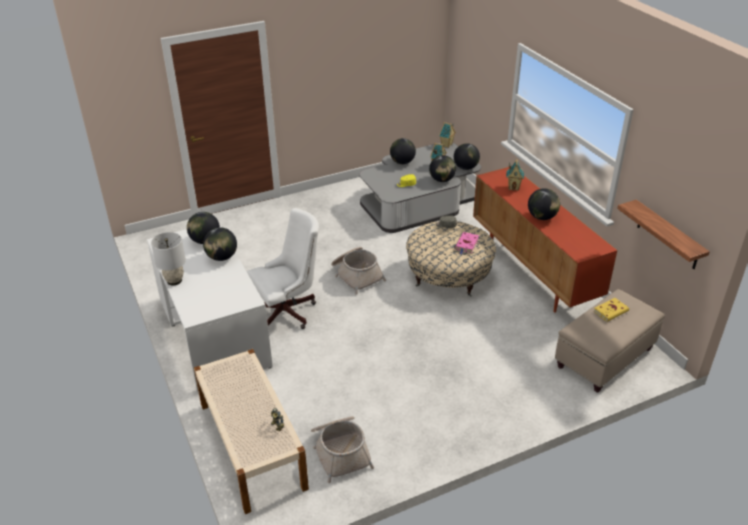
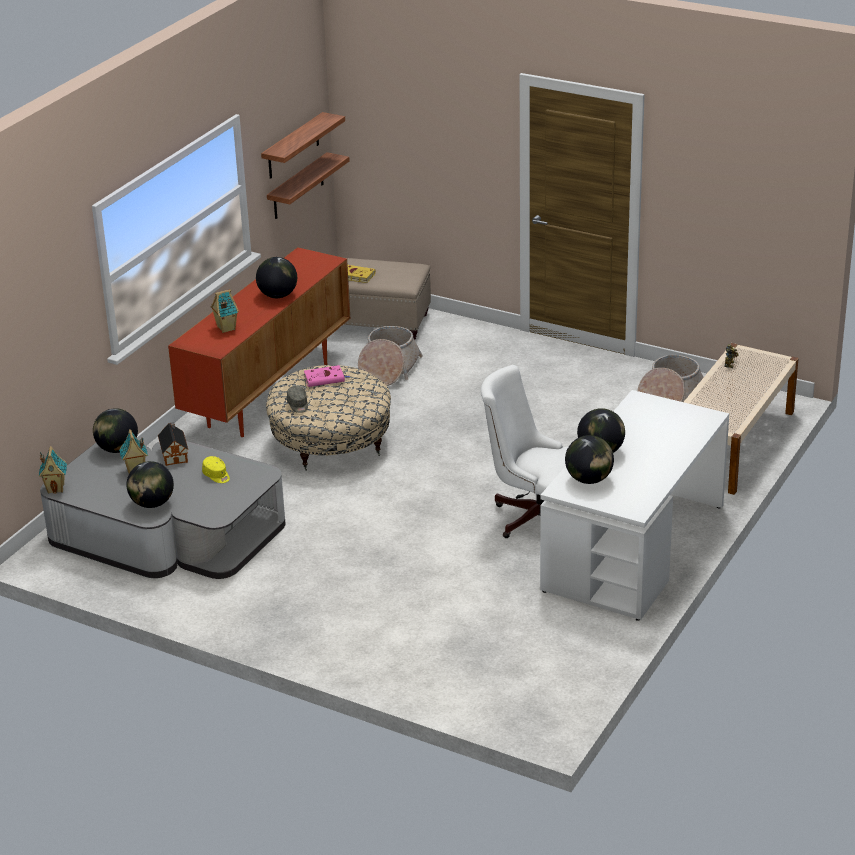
camera: 125 degrees left, 5 degrees down
(174, 280) = (679, 458): white table lamp -> none
(356, 275) = (408, 502): basket -> basket (388, 369)
(442, 180) = (174, 454): globe -> toy house
(675, 199) = (293, 146): none -> shelf

